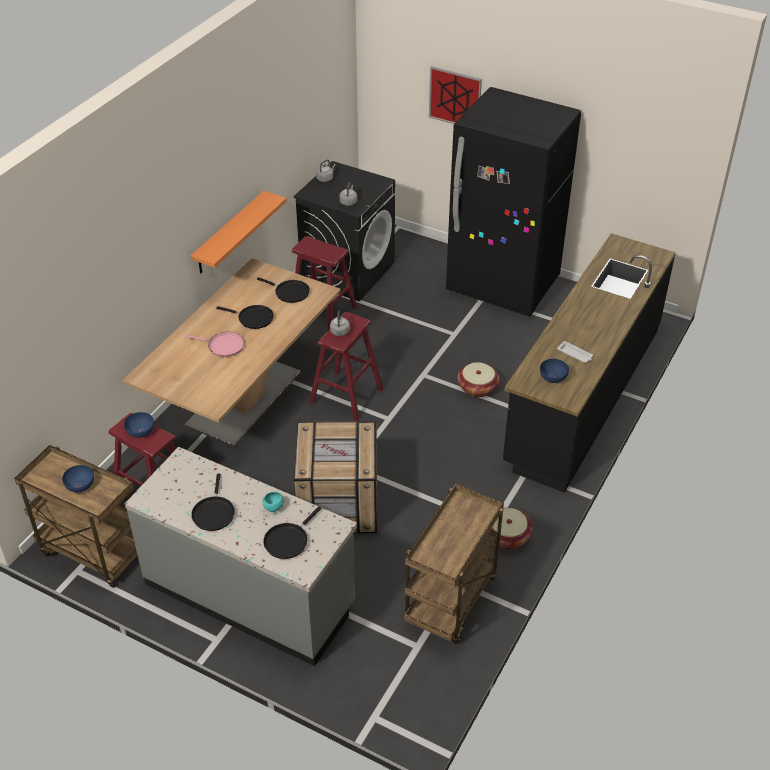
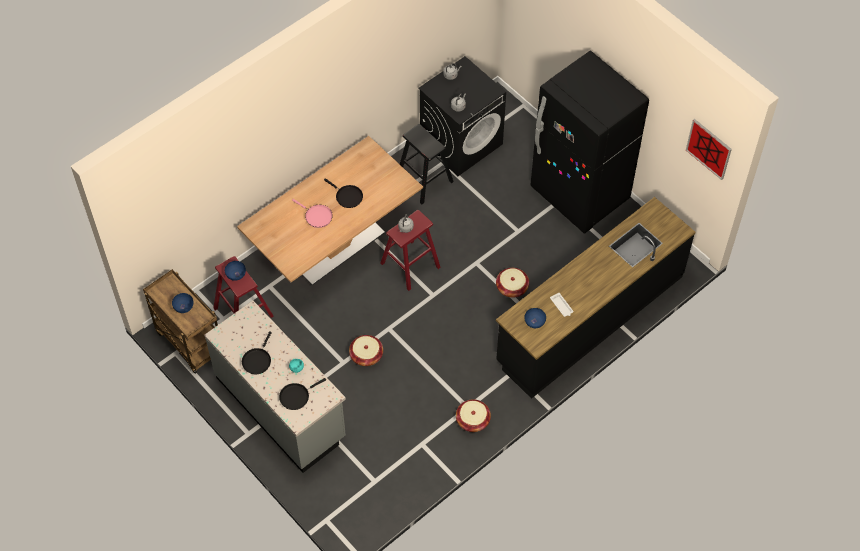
camera: 20 degrees right, 15 degrees up
(229, 233) = (349, 121): orange shelf -> none
(290, 292) = (383, 179): black frying pan -> none
(323, 314) = (424, 180): red stool -> black stool
(337, 503) = (366, 355): crate -> basket
(451, 602) = (411, 457): brown cart -> none
(455, 97) = (568, 42): picture -> picture (709, 148)

